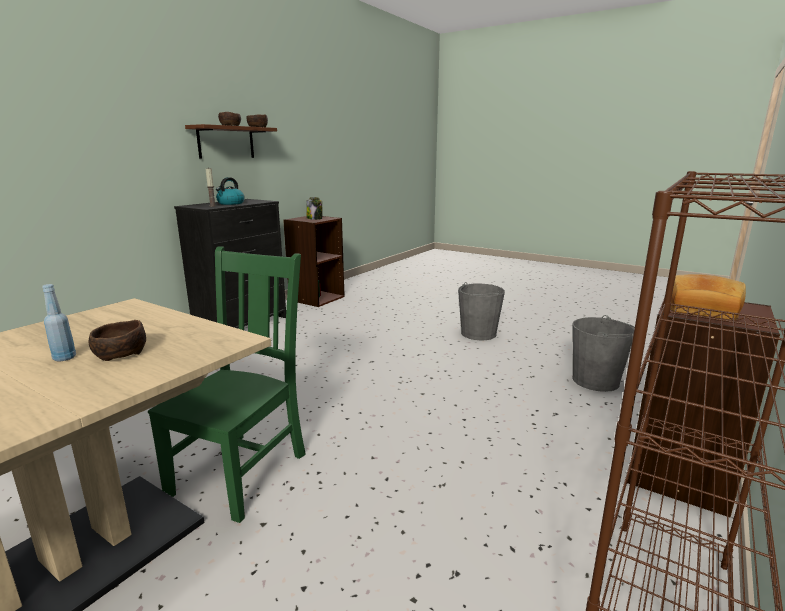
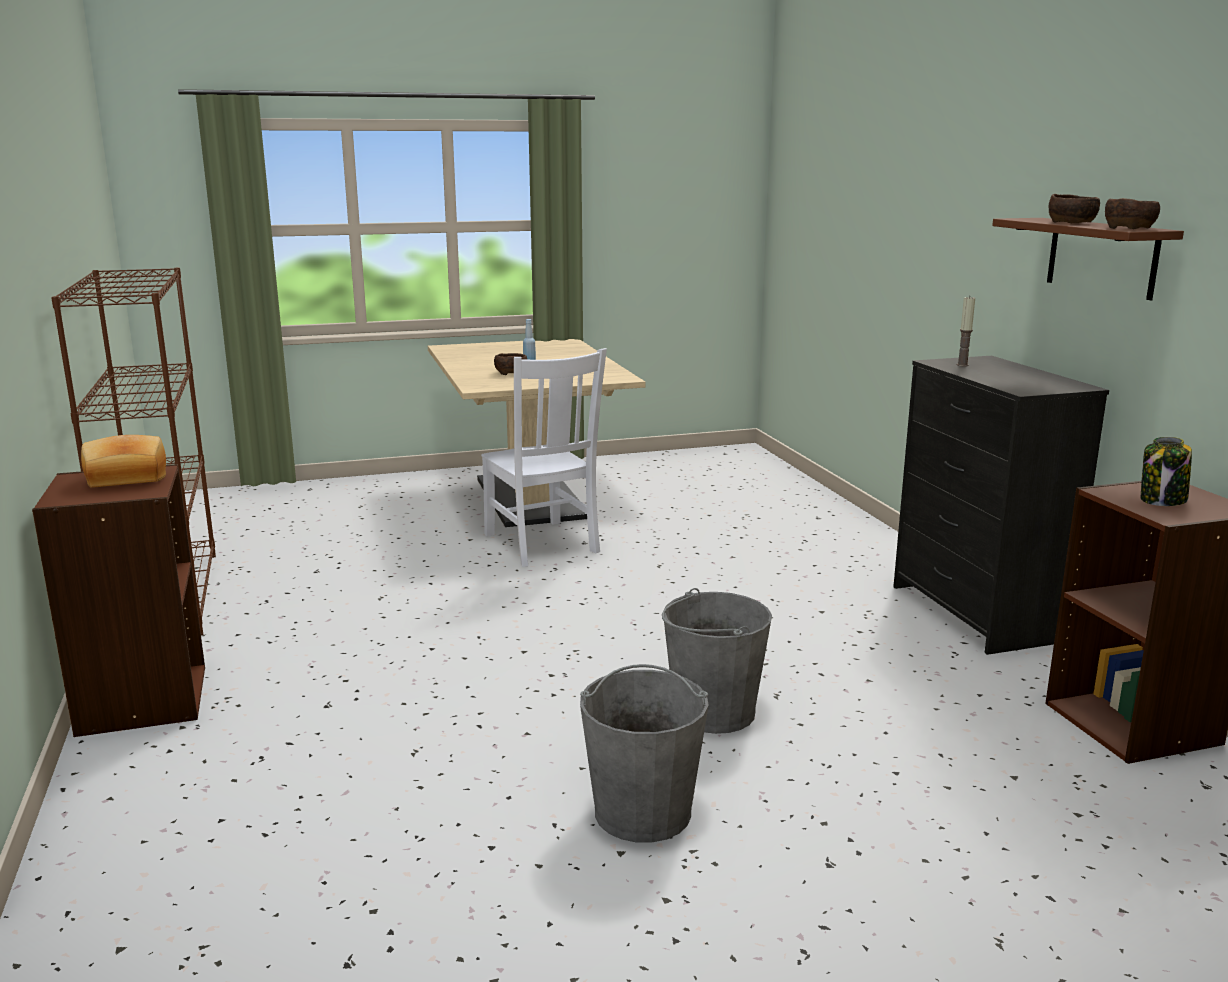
camera: 130 degrees right, 0 degrees up
(230, 203) = (998, 374): kettle -> none
(242, 471) = (542, 544): green chair -> white chair
(596, 381) = (297, 799): grey bucket -> grey bucket (713, 712)

